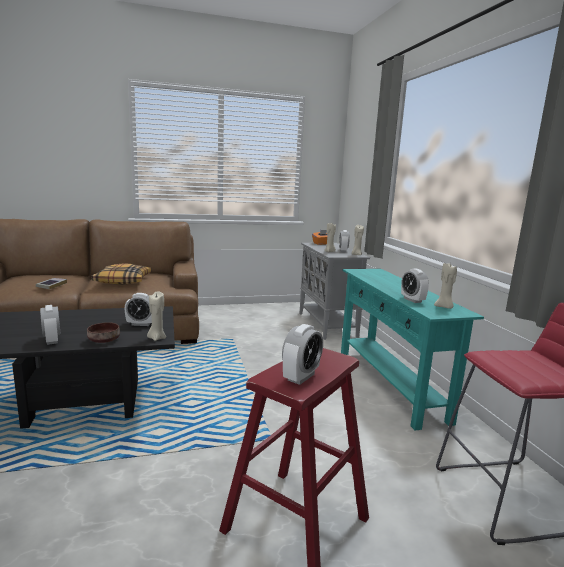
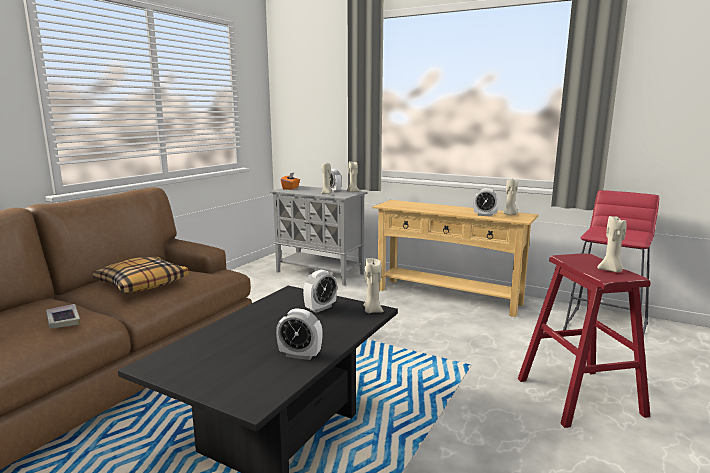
camera: 45 degrees left, 0 degrees up
(104, 340) = (343, 332): brown bowl -> none
(301, 377) = (611, 270): alarm clock -> beige candle
(389, 383) = (448, 296): turquoise console table -> beige console table

